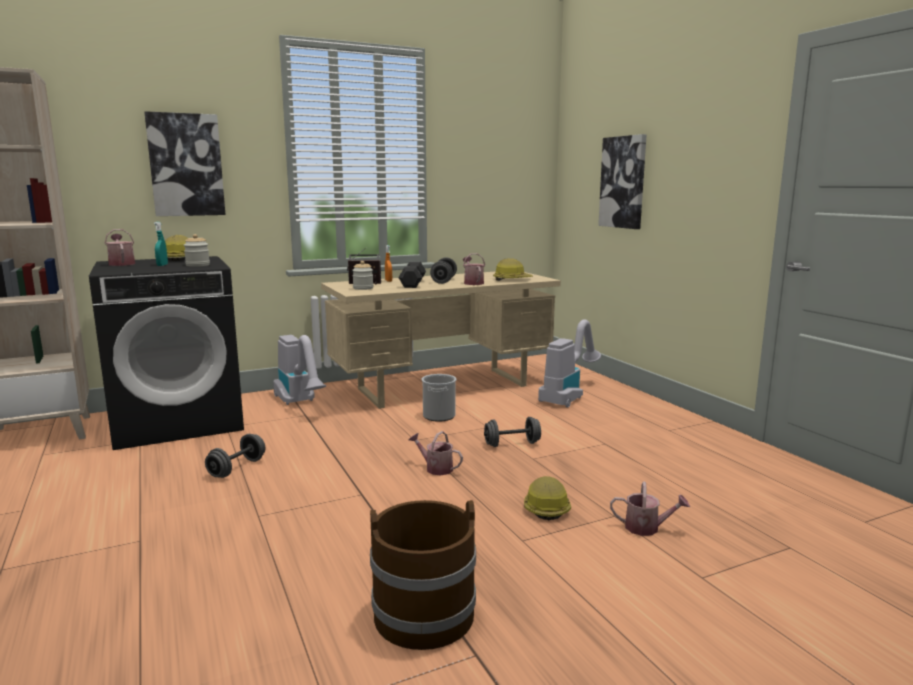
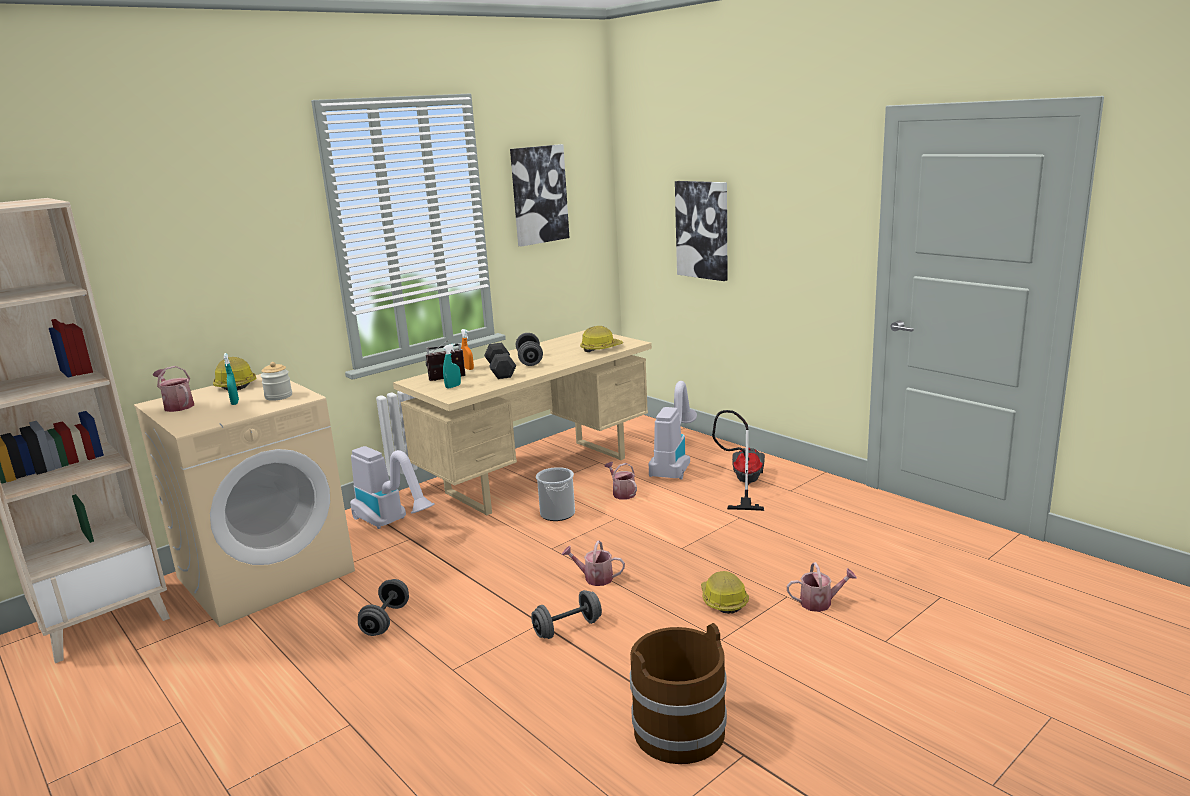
camera: 15 degrees left, 5 degrees up
(179, 421) = (266, 573): black washing machine -> beige washing machine
(186, 165) = (222, 270): picture -> picture (538, 195)
(363, 288) = (453, 386): jar -> turquoise spray bottle
(473, 283) = (564, 360): watering can -> watering can (622, 493)
(512, 444) = (652, 535): grey dumbbell -> grey dumbbell (567, 628)
(625, 418) = (743, 483): none -> vacuum cleaner

